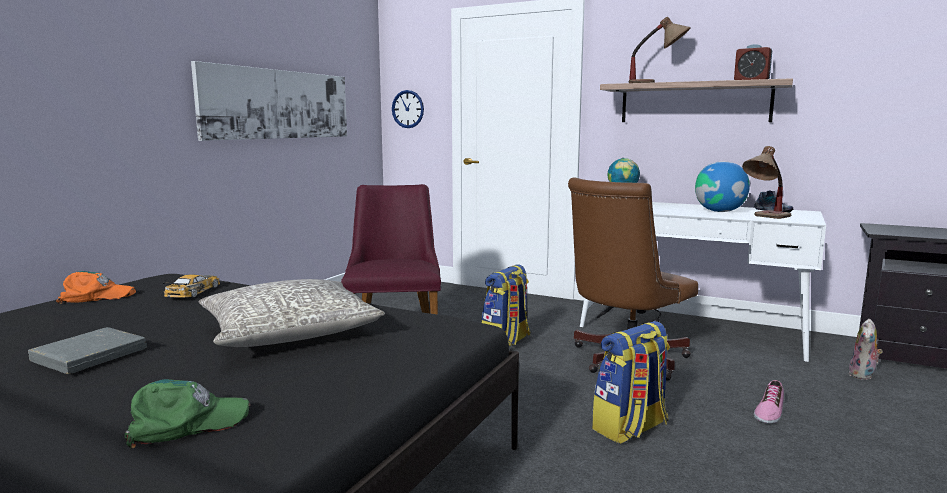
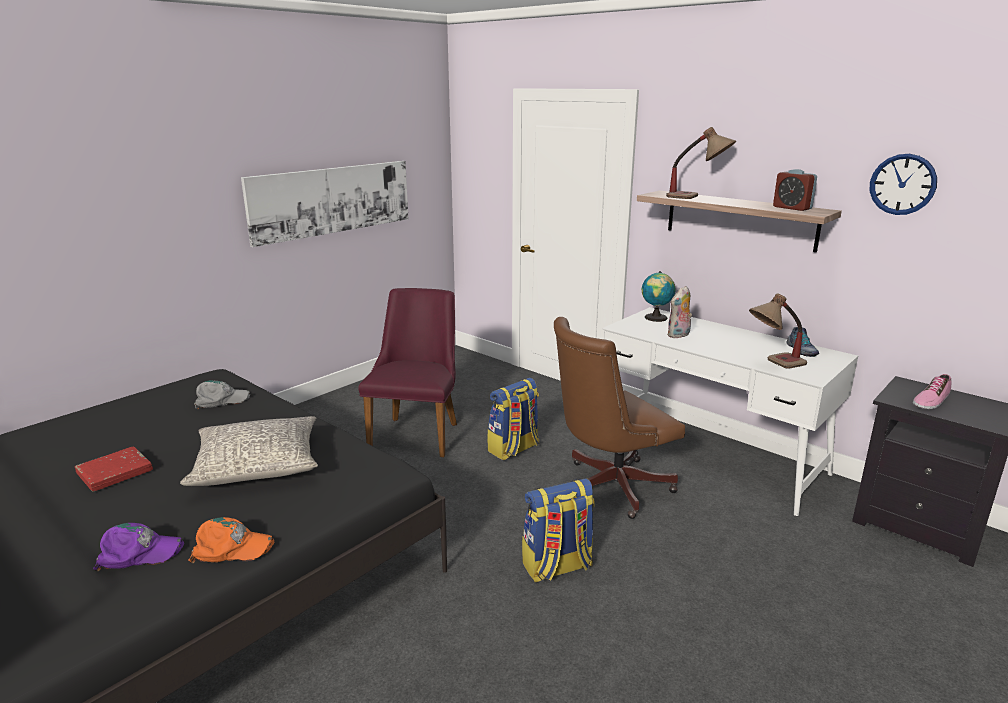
camera: 15 degrees right, 10 degrees up
(90, 356) = (115, 473): grey book -> red book
(97, 296) = (152, 397): orange cap -> orange cap (232, 548)
(187, 422) = (139, 553): green cap -> purple cap
(194, 291) = (221, 400): toy car -> grey cap
(408, 109) = (474, 187): wall clock -> wall clock (902, 184)
(719, 211) = (740, 346): globe -> none
(768, 411) = (701, 569): shoe -> shoe (931, 400)
(863, 375) = (841, 543): plush toy -> plush toy (679, 335)

